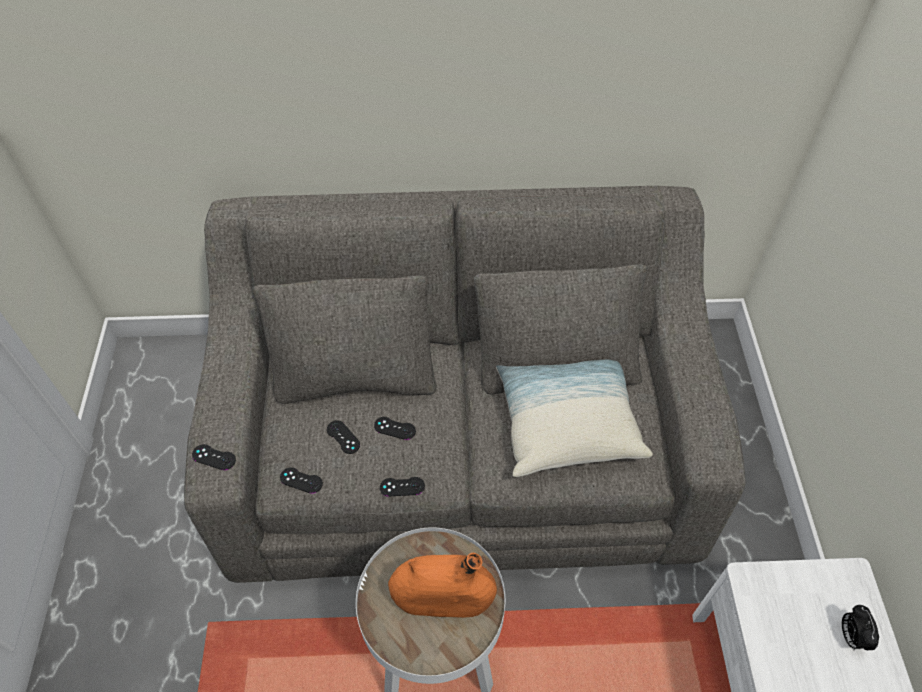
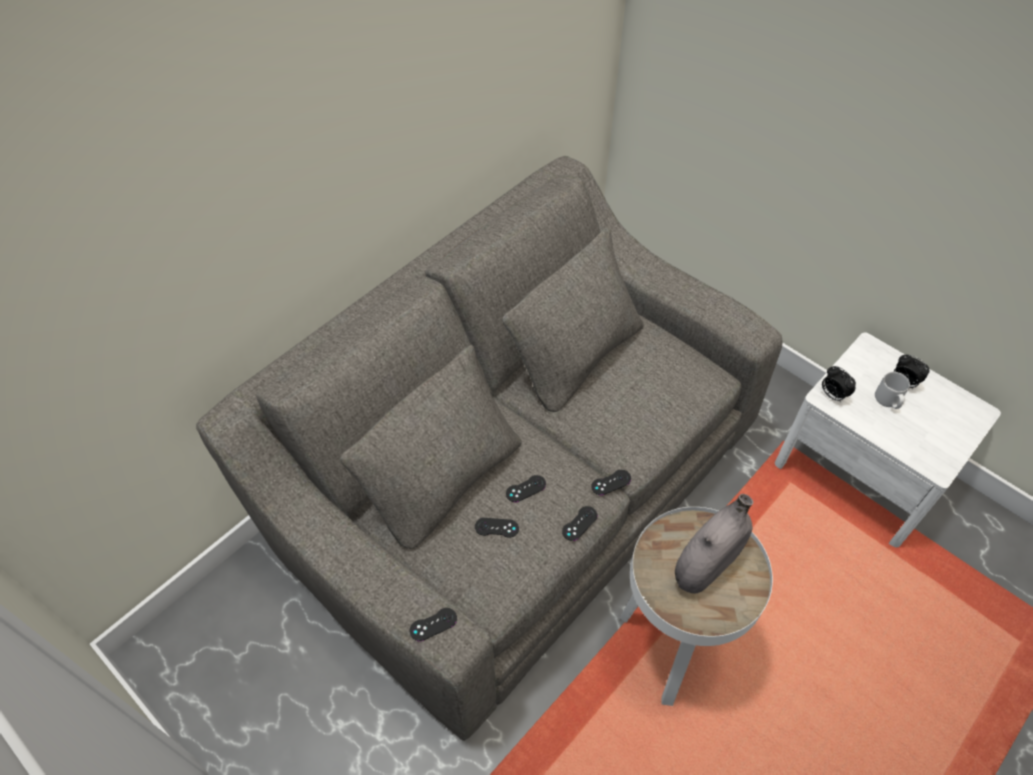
camera: 45 degrees left, 0 degrees up
(301, 480) = (503, 585): black game controller -> black game controller (611, 482)
(443, 599) = (707, 563): orange vase -> grey vase
(565, 420) = (628, 386): pillow -> none
(759, 583) = (832, 395): none -> alarm clock
(813, 637) = (888, 400): none -> grey mug

